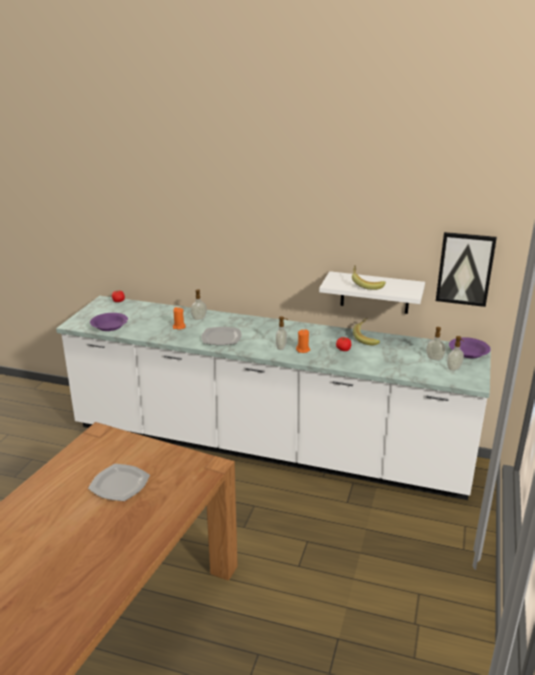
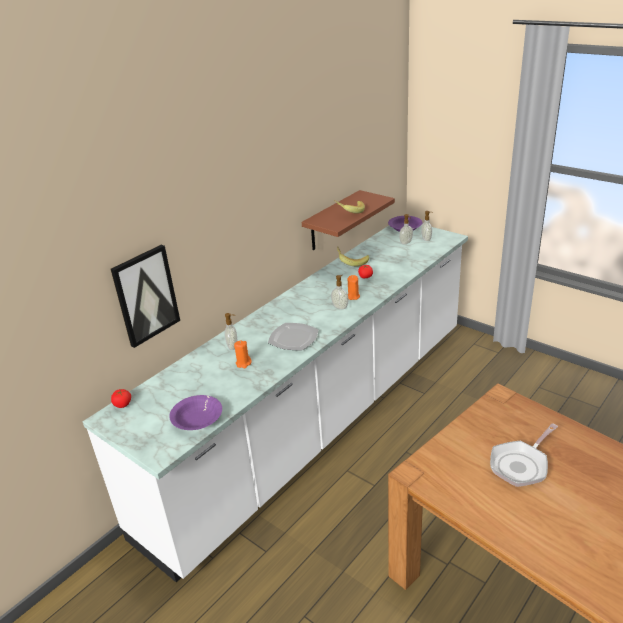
camera: 65 degrees left, 5 degrees up
(120, 484) = (521, 464): plate -> frying pan
(375, 293) = (332, 221): white shelf -> brown shelf
(465, 269) = (378, 164): picture -> picture (145, 295)

